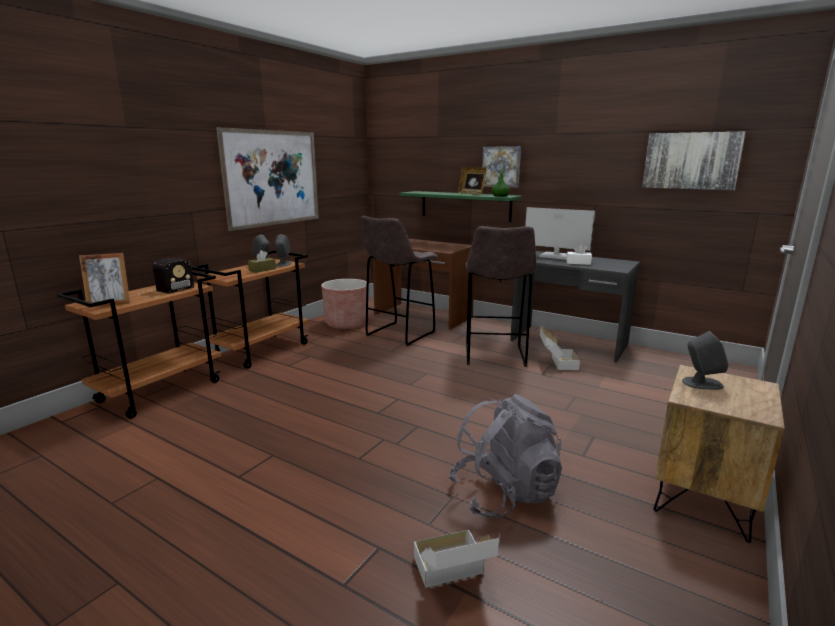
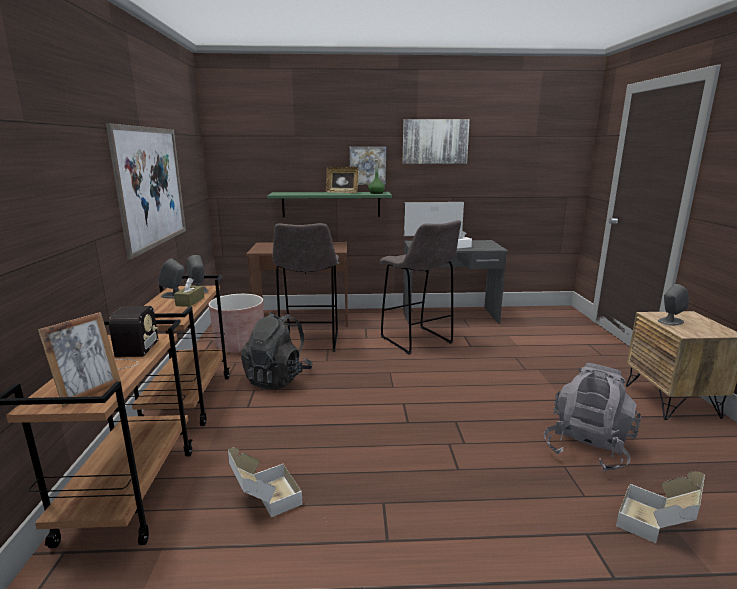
camera: 35 degrees left, 0 degrees up
(336, 353) = (278, 378): none -> black backpack
(556, 363) = (467, 335): cardboard box -> cardboard box (265, 500)
(691, 161) = (523, 159): picture -> picture (435, 141)

